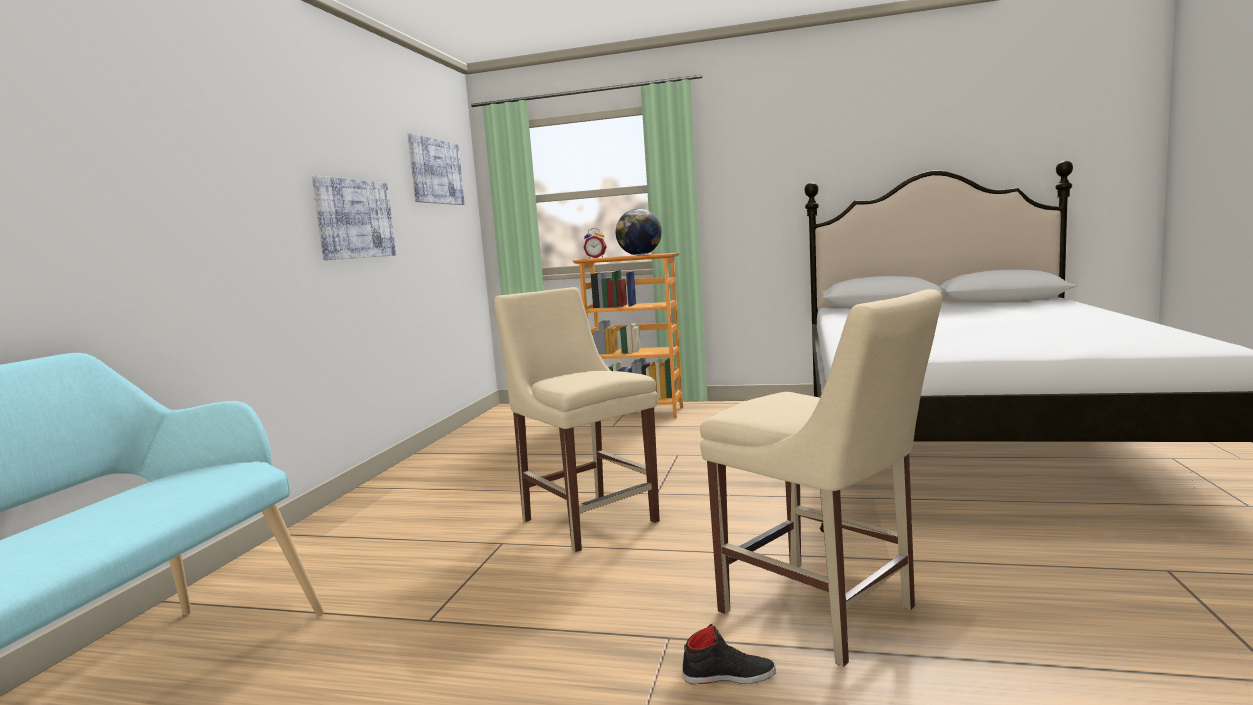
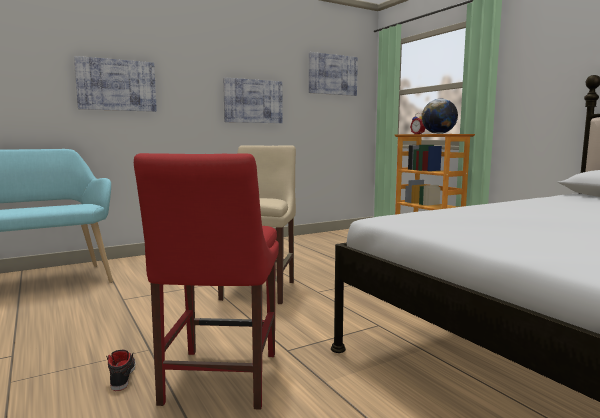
camera: 45 degrees right, 0 degrees up
(142, 193) = (116, 85): none -> picture
(728, 675) = (122, 375): black shoe -> black shoe turned 150 degrees counterclockwise
(823, 613) = (218, 381): beige chair -> red chair

